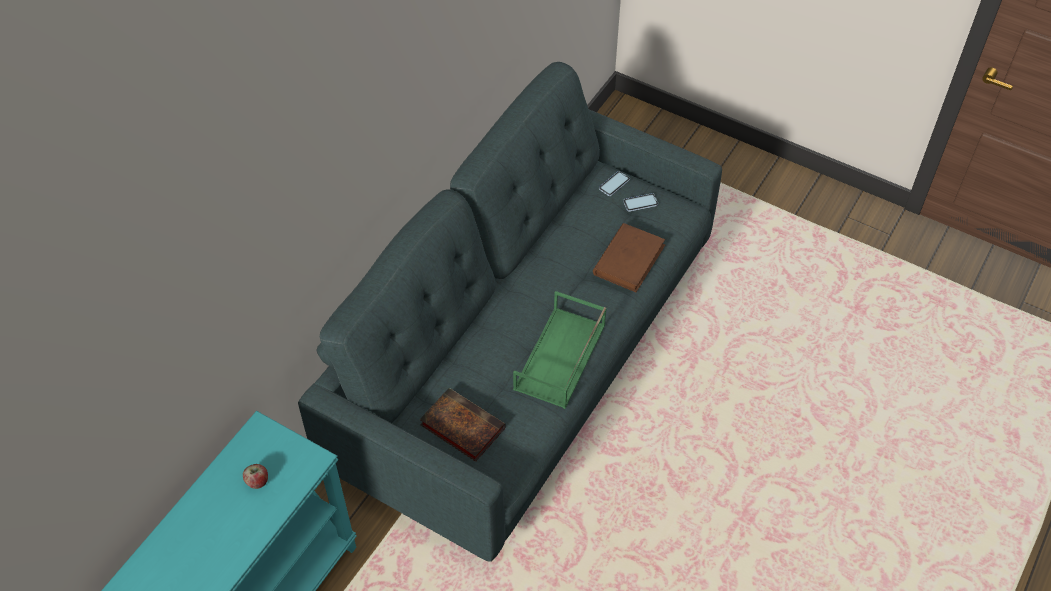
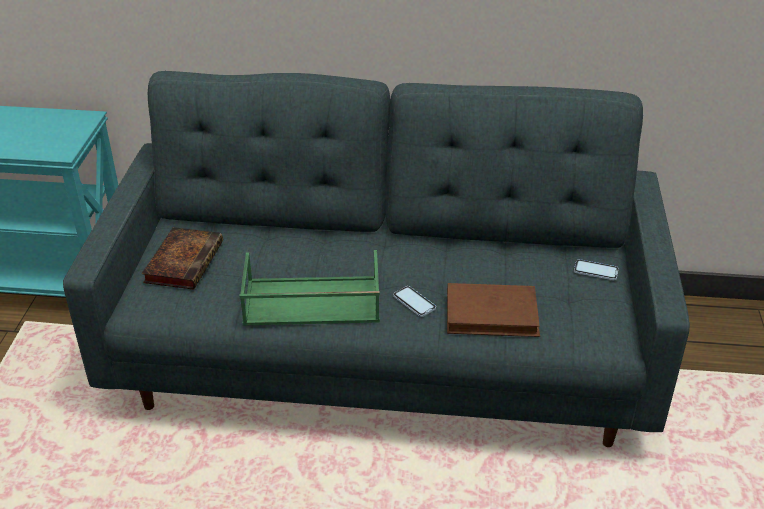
camera: 65 degrees right, 15 degrees down
(257, 481) = (28, 132): apple -> none
(640, 203) = (587, 300): phone -> phone (414, 302)

